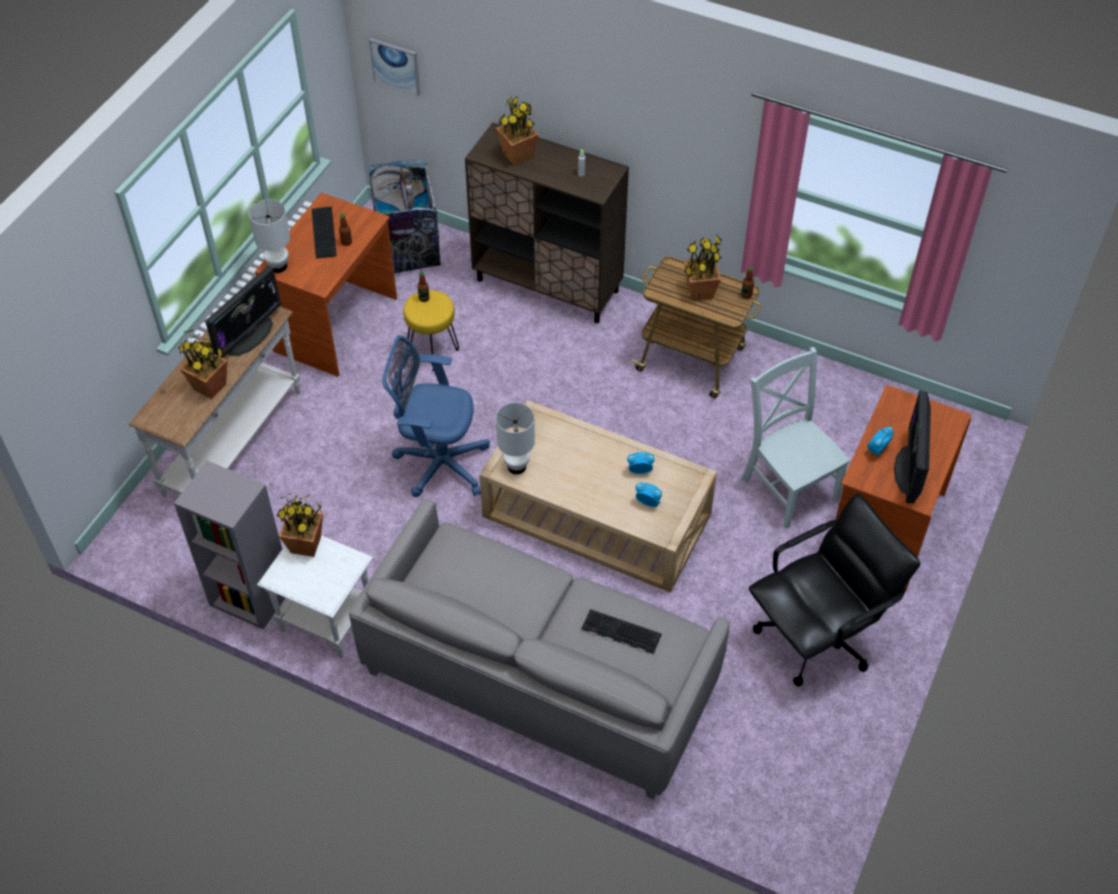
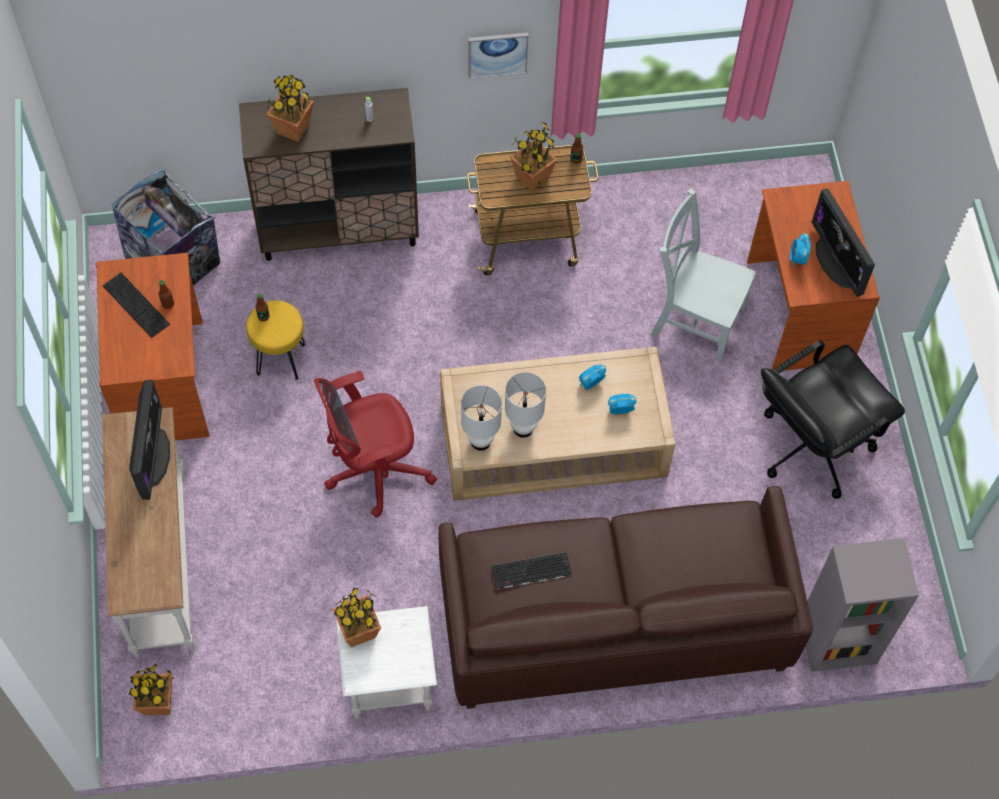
camera: 35 degrees left, 10 degrees up
(210, 386) = (157, 531): potted plant -> potted plant (158, 702)
(250, 597) = (301, 704): grey bookcase -> grey bookcase (837, 641)
(278, 266) = (120, 367): white table lamp -> white table lamp (523, 429)
(395, 66) = (107, 91): picture -> picture (497, 54)
(438, 463) = (373, 471): blue office chair -> red office chair
(539, 675) = (613, 619): grey sofa -> brown sofa
(620, 632) = (690, 547): keyboard -> keyboard (530, 572)
(817, 636) = (812, 446): black office chair -> black office chair turned 150 degrees counterclockwise

